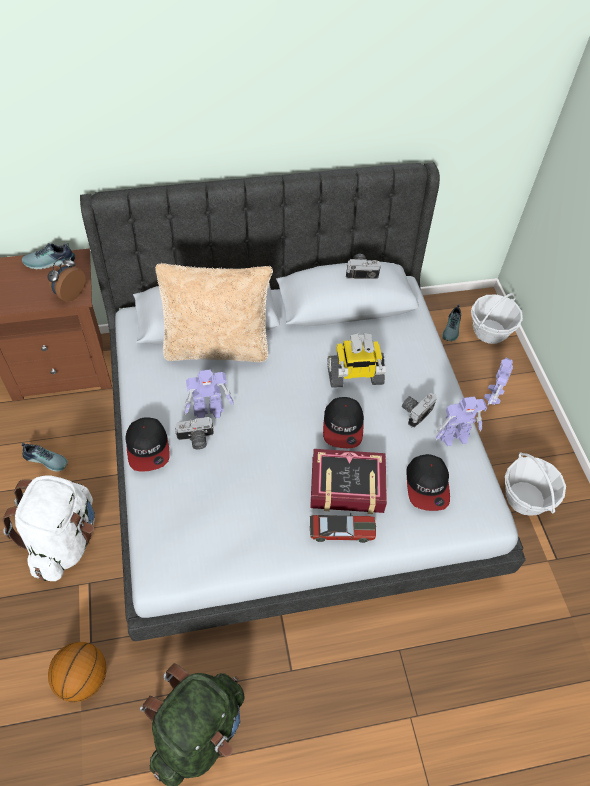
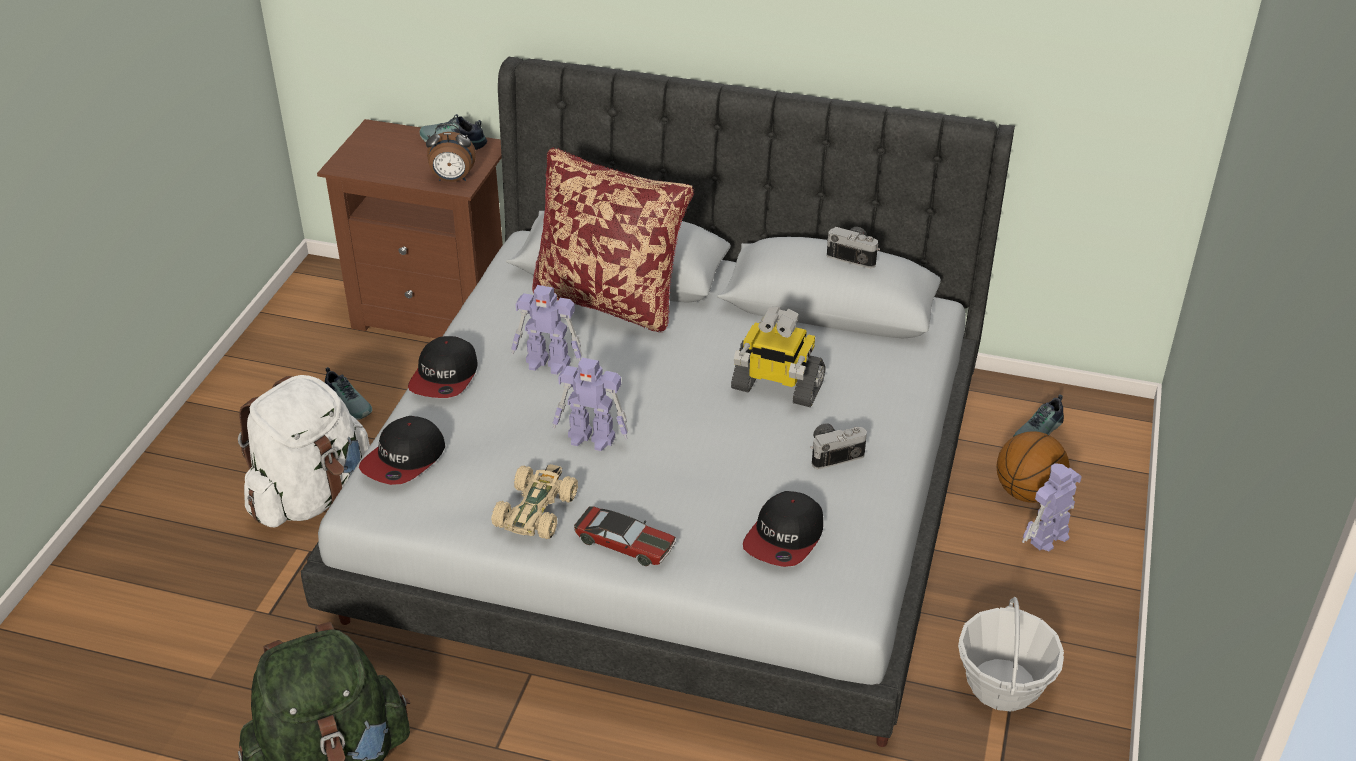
camera: 30 degrees right, 15 degrees down
(69, 294) = (452, 180): alarm clock -> alarm clock turned 150 degrees counterclockwise
(83, 678) = (235, 646): basketball -> basketball (1028, 492)
(195, 440) = (509, 387): camera -> none
(218, 350) = (609, 305): beige pillow -> red pillow
(274, 530) = (536, 509): none -> beige toy car
(343, 426) = (715, 435): cap -> cap (404, 459)
(347, 486) = (670, 500): book -> none
(455, 436) = (871, 498): toy robot -> toy robot (592, 438)
(489, 331) = (1102, 454): basket -> none

